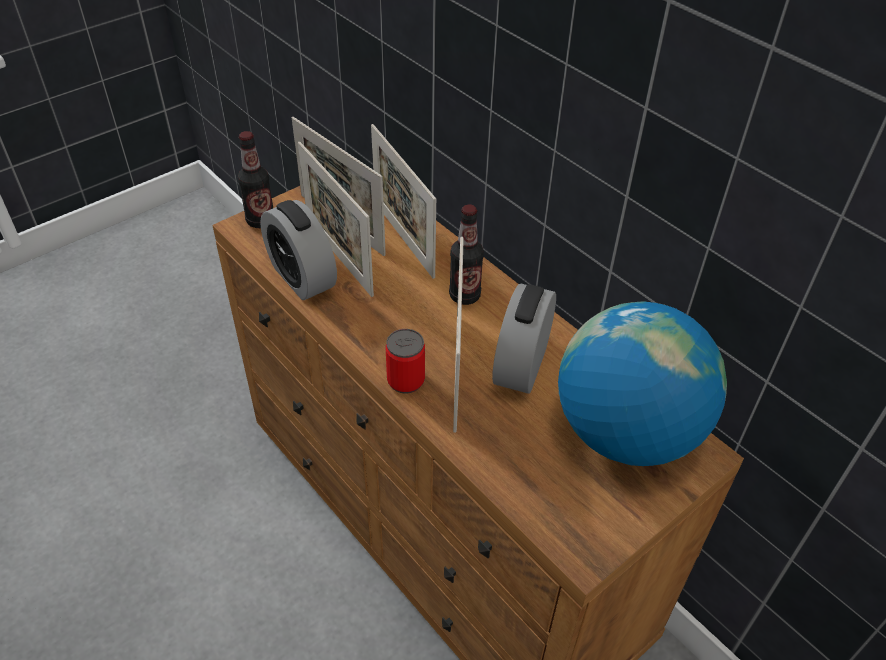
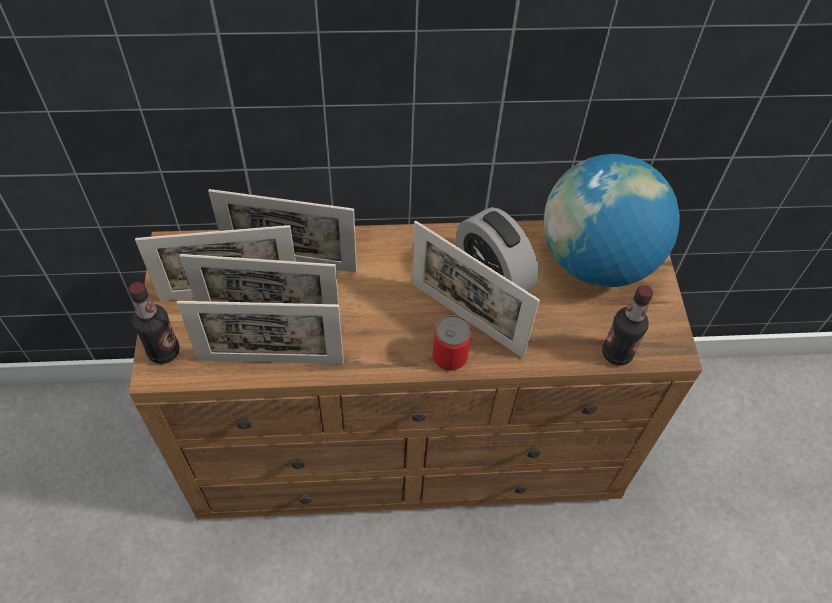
camera: 55 degrees left, 10 degrees up
(302, 277) = (271, 361): alarm clock -> picture frame
(464, 296) = (393, 264): bottle -> bottle (617, 353)

